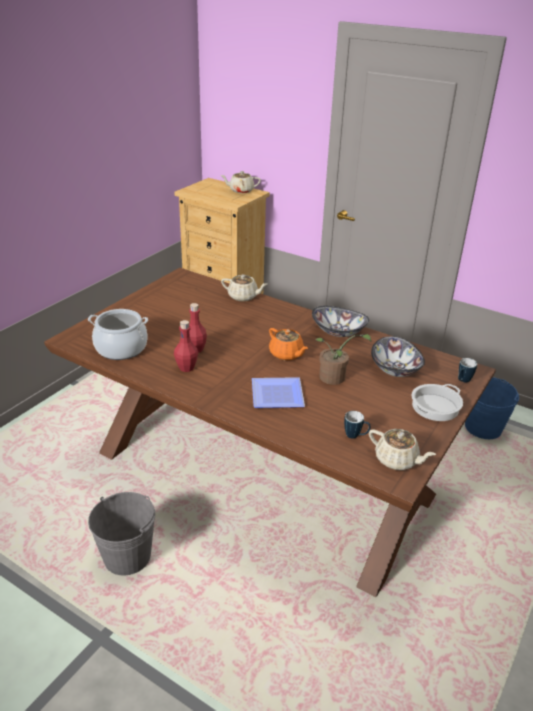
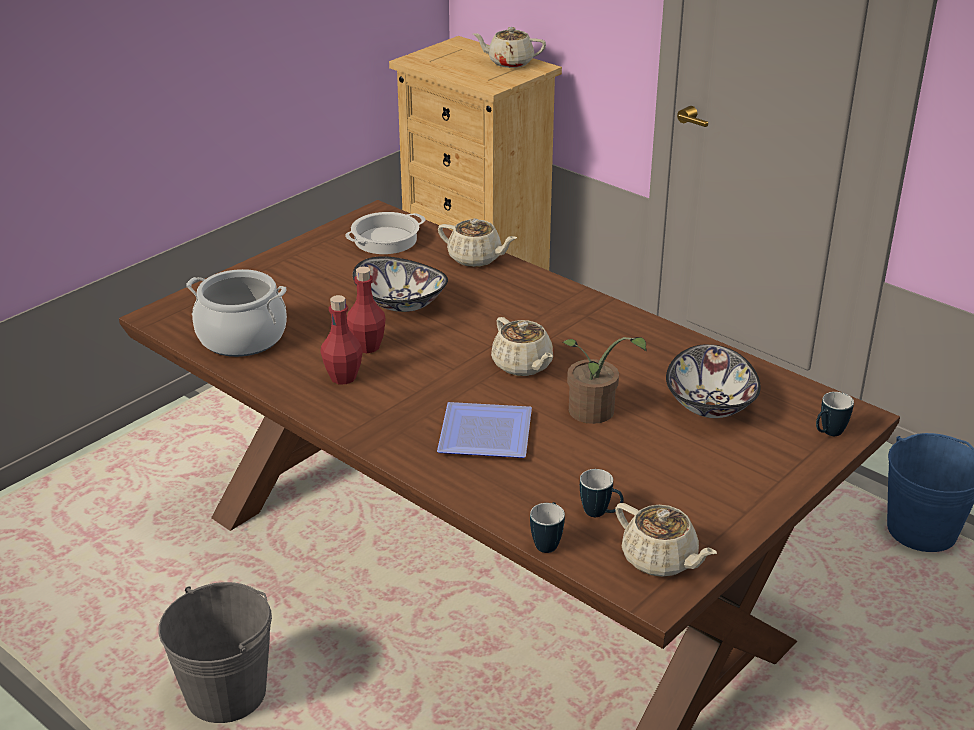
camera: 10 degrees right, 0 degrees up
(286, 354) = (523, 365): orange teapot -> beige teapot
(331, 455) = (548, 542): none -> mug
(338, 332) = (627, 332): bowl -> bowl (400, 304)
(435, 407) = (761, 476): cooking pot -> cooking pot (385, 240)

